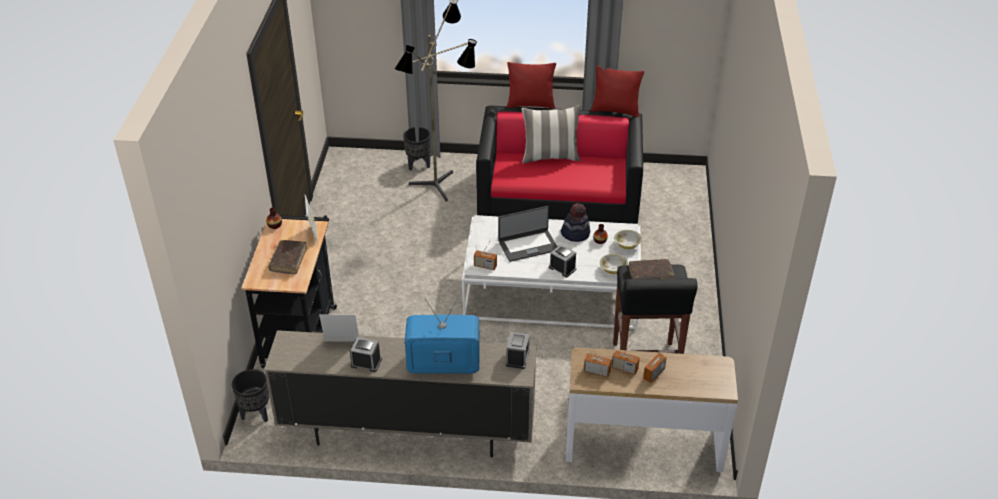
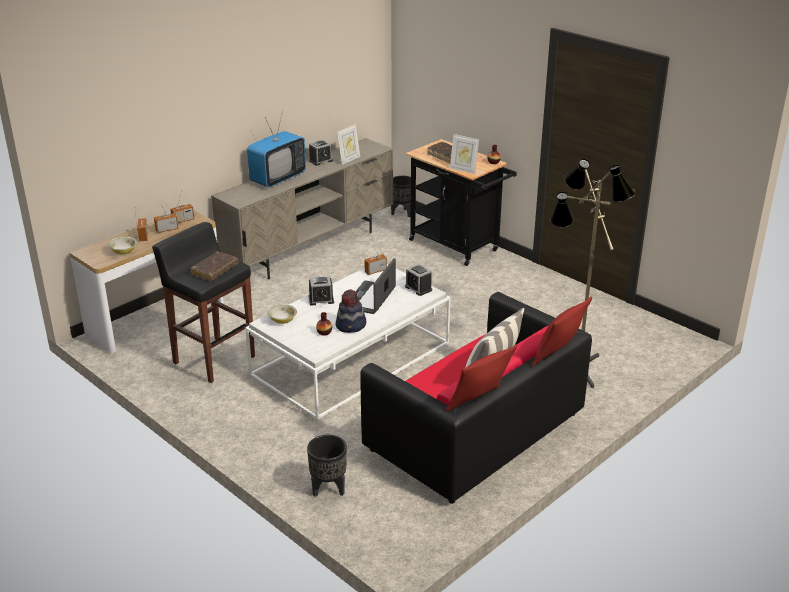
camera: 130 degrees right, 10 degrees down
(418, 165) = (627, 374): black planter -> black planter (328, 489)
(517, 358) = (240, 199): alarm clock -> alarm clock (418, 288)
(627, 245) = (298, 342): bowl -> bowl (123, 251)

